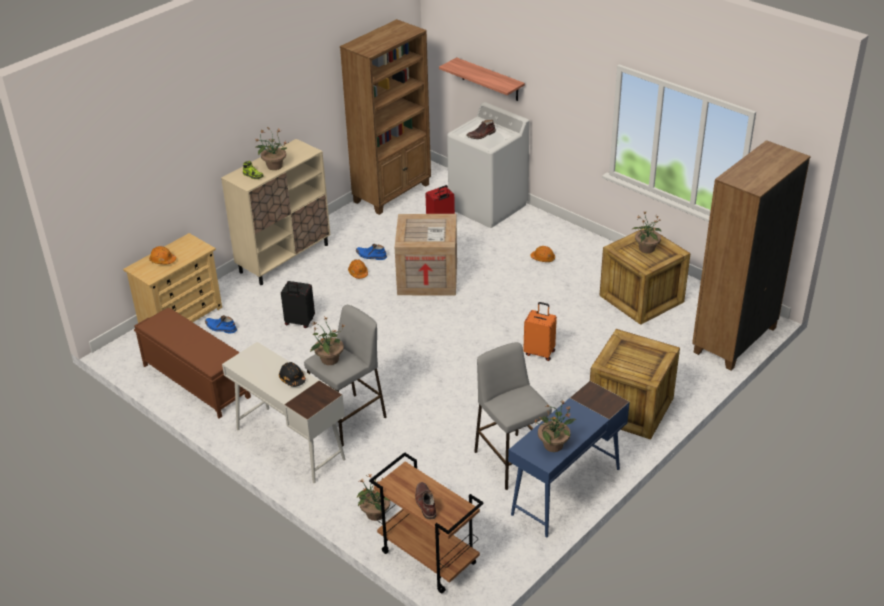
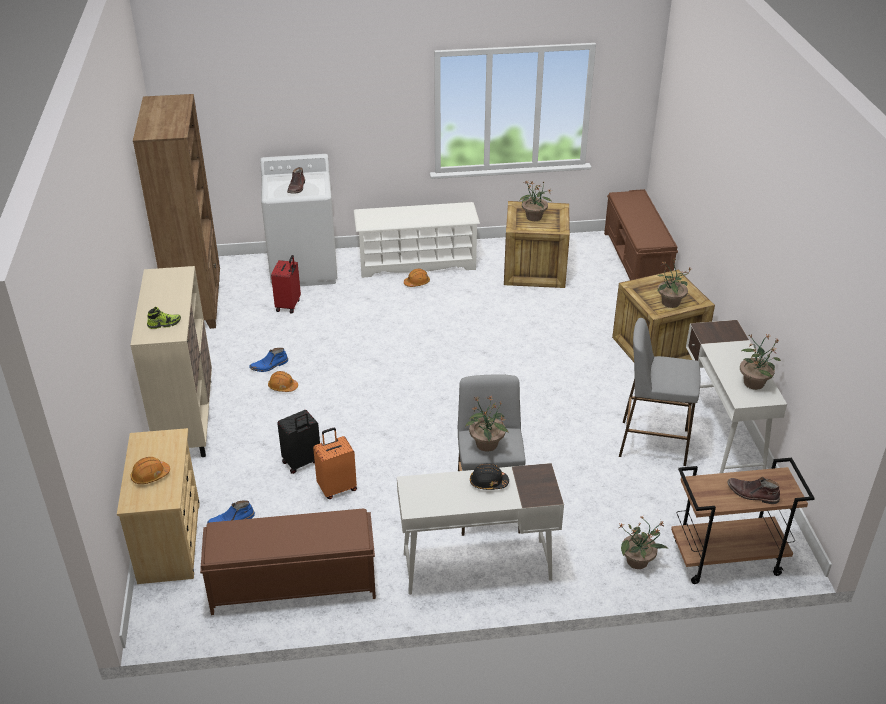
camera: 50 degrees left, 0 degrees up
(274, 166) = (170, 304): potted plant -> potted plant (670, 303)
(428, 277) = (351, 352): crate -> none
(490, 79) = (263, 129): shelf -> none
(540, 352) = (535, 352): orange suitcase -> orange suitcase (337, 488)
(565, 491) = (720, 435): blue desk -> white desk
(566, 245) = (417, 263): none -> white shoe rack
(733, 340) = (636, 261): brown bookcase -> brown bench

